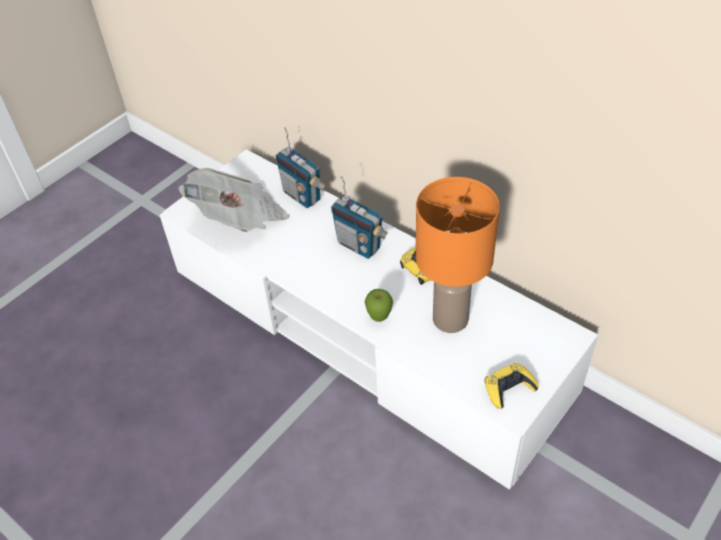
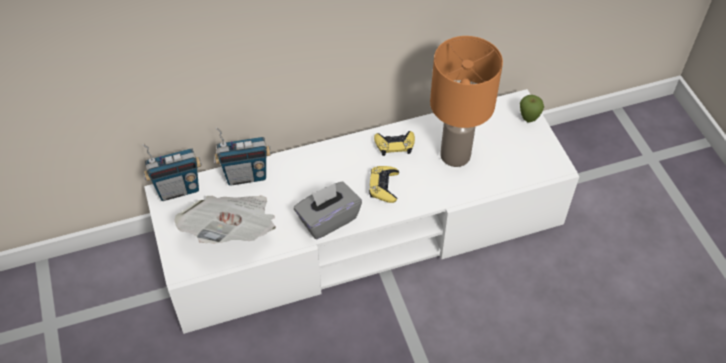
camera: 60 degrees left, 5 degrees up
(298, 268) = (328, 219): none -> grey tissue box
(359, 245) = (337, 168): radio -> radio (178, 189)
(379, 318) = (421, 195): apple -> apple (528, 119)
(509, 388) = (537, 158): yellow game controller -> yellow game controller (384, 186)

